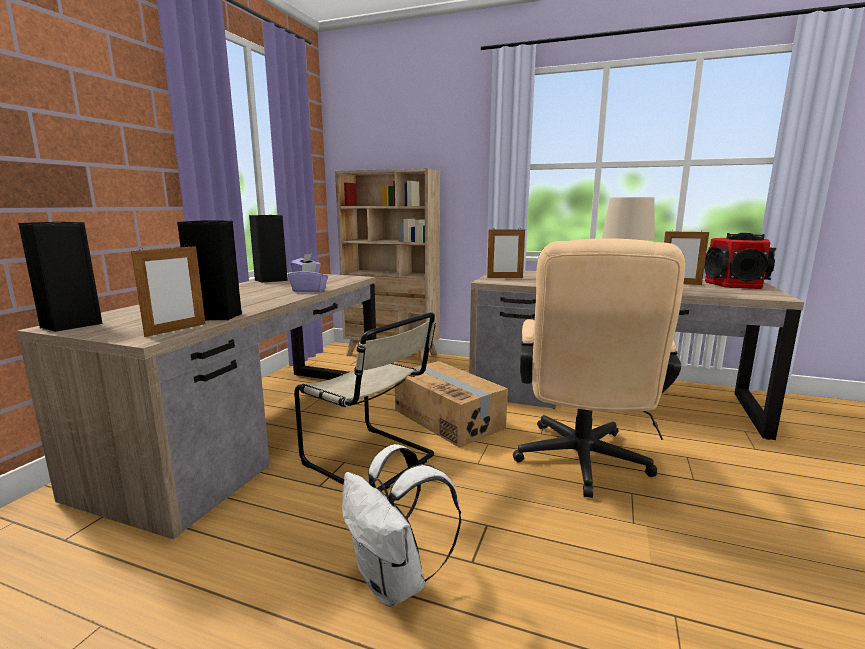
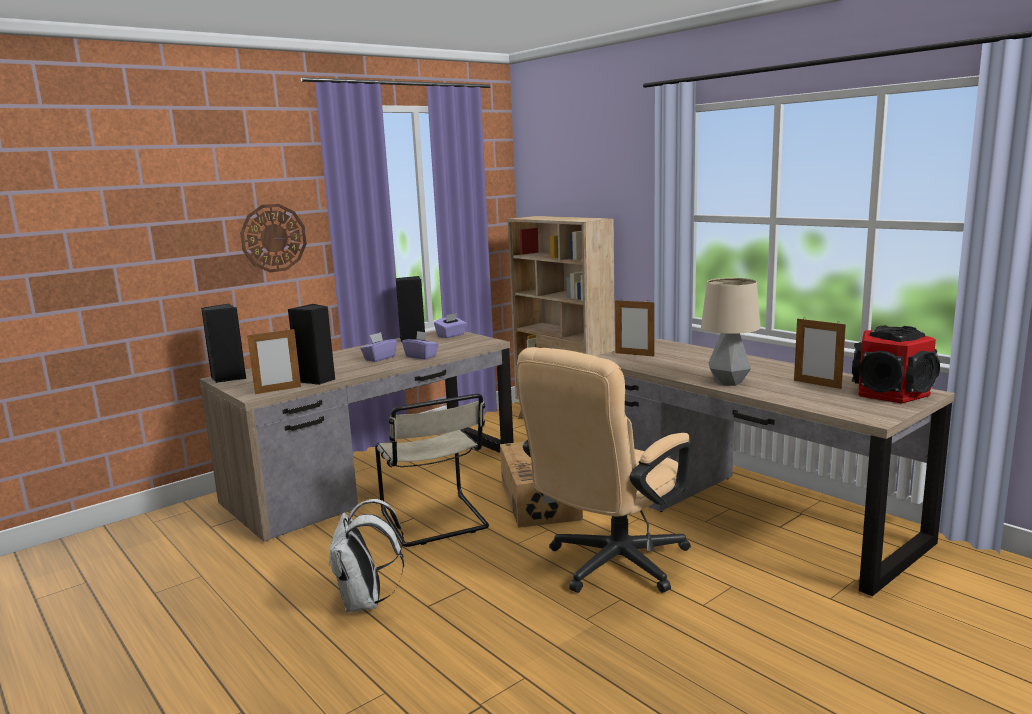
camera: 30 degrees right, 0 degrees up
(103, 150) = (273, 238): none -> wall clock
(262, 294) = (379, 358): none -> purple tissue box

